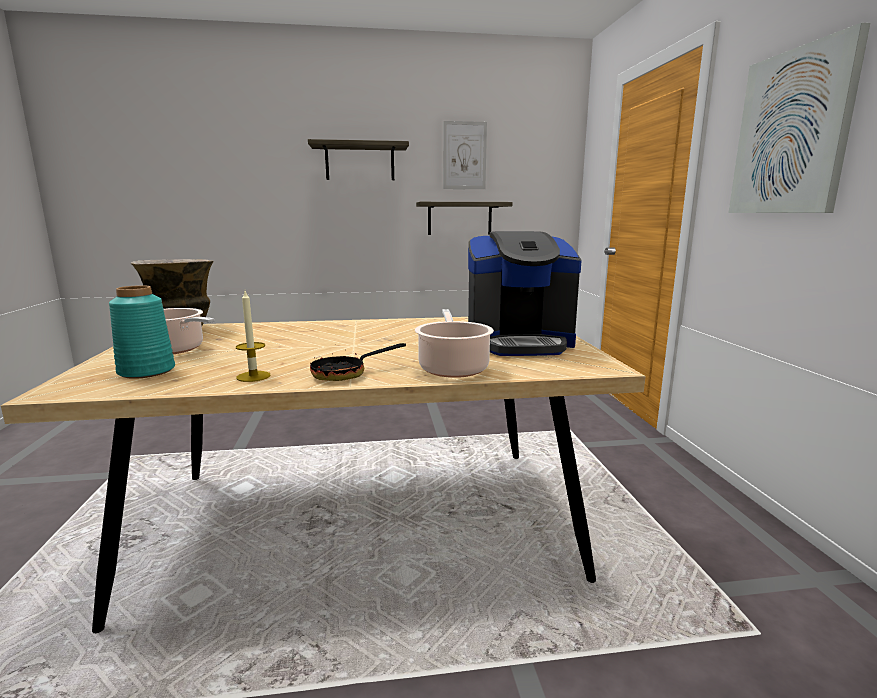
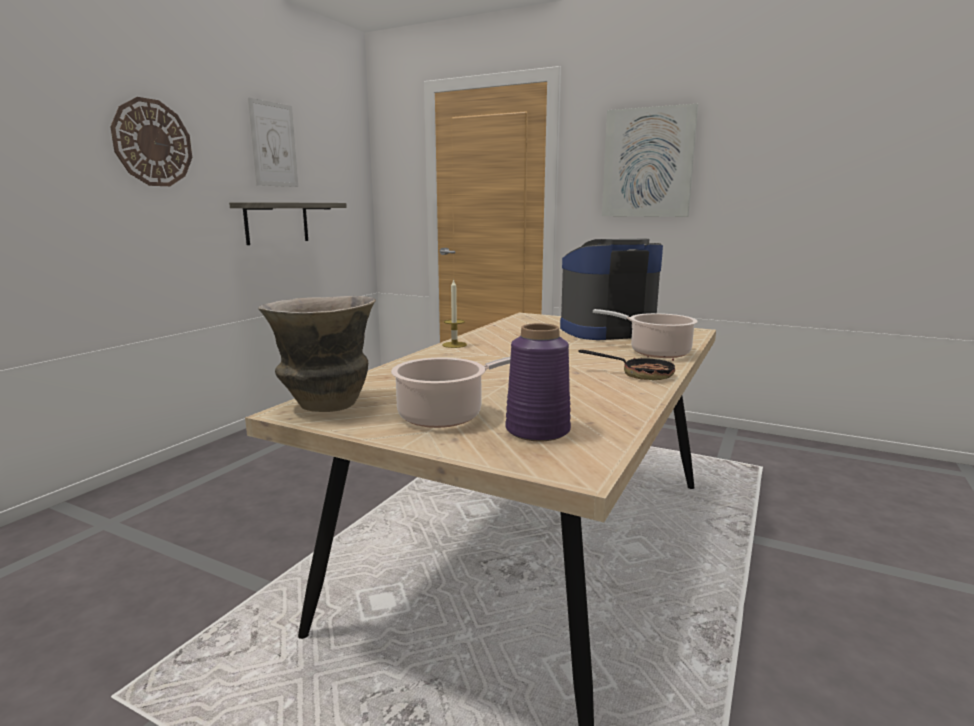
camera: 55 degrees left, 0 degrees up
(147, 371) = (537, 430): turquoise vase -> purple vase
(253, 376) = (612, 398): candle -> candle (454, 345)
(347, 373) = (639, 374): frying pan -> frying pan turned 75 degrees counterclockwise
(360, 162) = (152, 143): shelf -> wall clock
(519, 343) = (606, 331): coffee machine -> coffee machine turned 135 degrees counterclockwise

